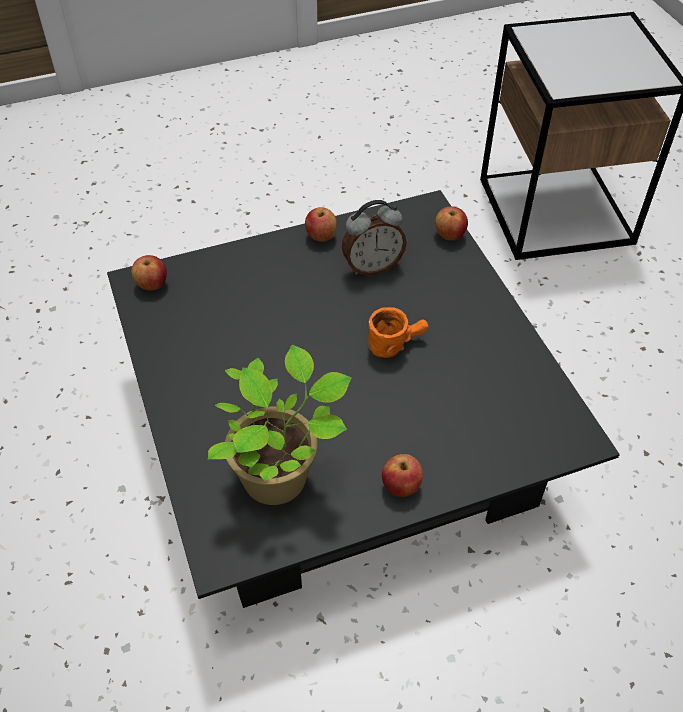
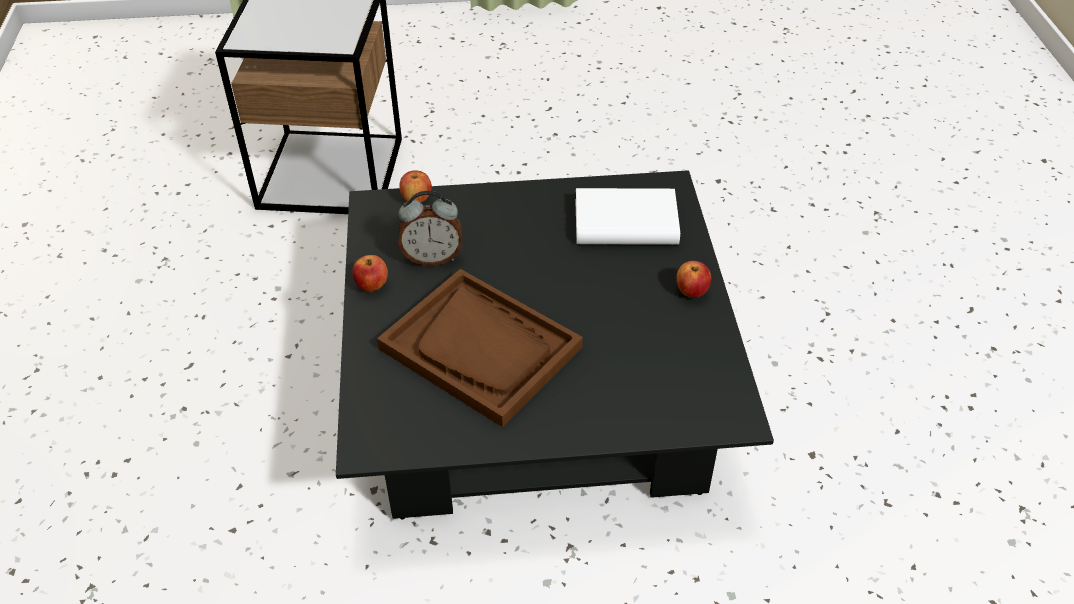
camera: 75 degrees left, 5 degrees down
(152, 285) = (378, 433): apple -> none
(265, 327) = (481, 348): none -> brown tray
(280, 477) = (664, 366): potted plant -> none
(372, 266) = (432, 258): alarm clock -> alarm clock turned 90 degrees clockwise
(396, 343) = (536, 262): orange mug -> none
(490, 407) = (626, 223): none -> white book

